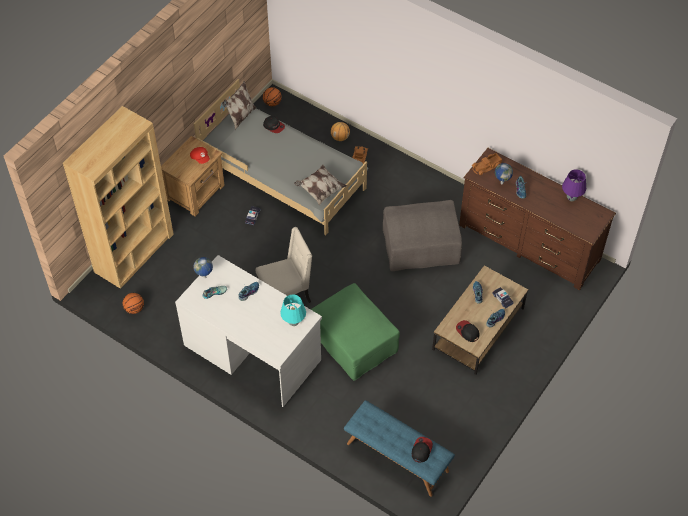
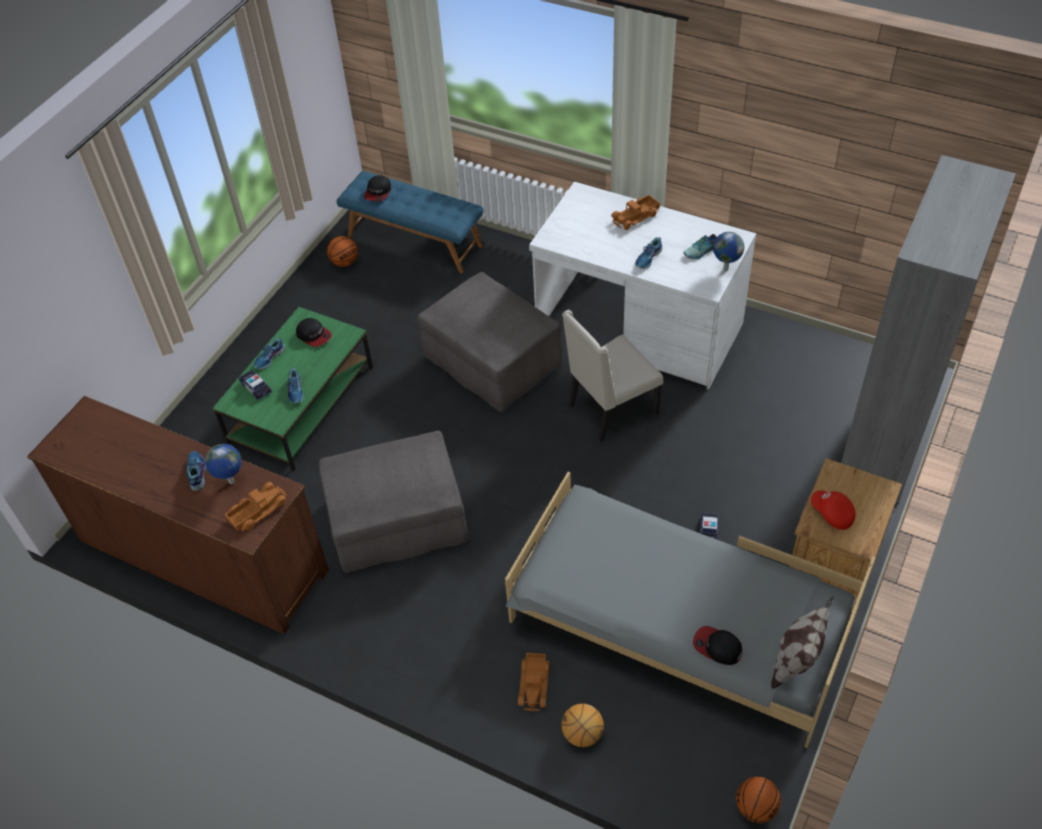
camera: 175 degrees right, 5 degrees down
(134, 253) = (886, 441): brown bookcase -> grey bookcase
(134, 309) = (840, 359): basketball -> basketball (344, 262)
(247, 326) = (636, 217): none -> toy truck
(294, 322) = (568, 230): turquoise table lamp -> none
(320, 190) = (586, 520): pillow -> none
(354, 341) = (491, 361): green ottoman -> grey ottoman
(478, 328) = (301, 405): brown coffee table -> green coffee table
(571, 198) = (102, 471): purple table lamp -> none

